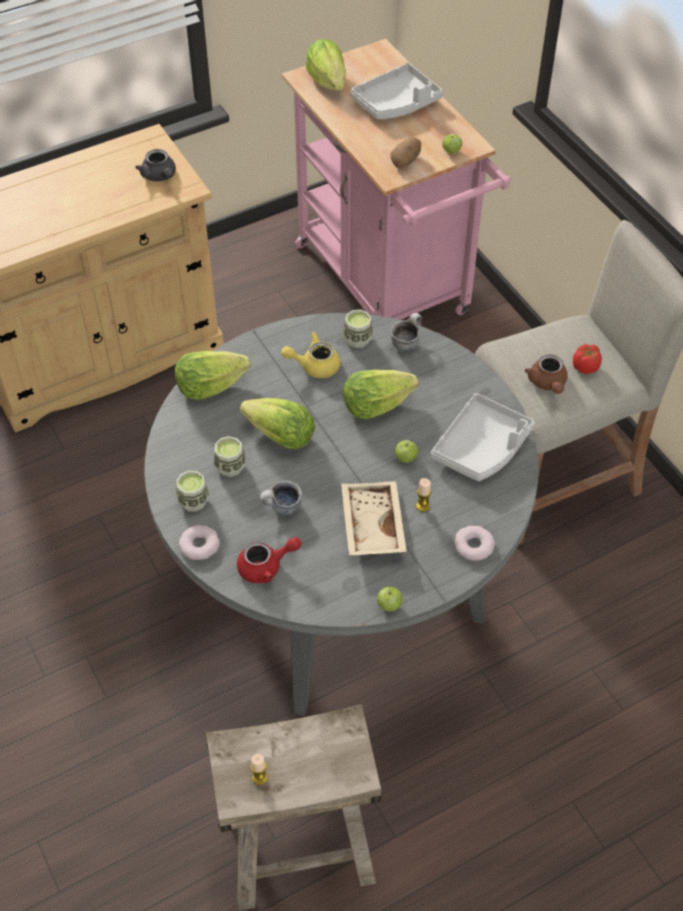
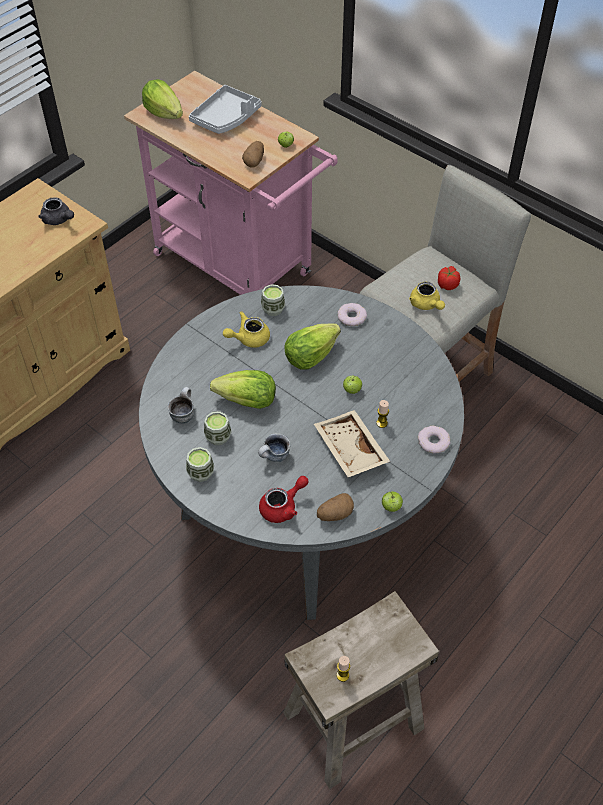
camera: 20 degrees left, 0 degrees up
(199, 545) = (221, 506): donut -> donut (351, 317)
(209, 386) = (172, 378): lettuce -> none
(320, 593) = (335, 514): none -> potato
(406, 342) = (311, 301): mug -> mug (183, 413)
(482, 447) = (405, 365): grey tray -> none
(547, 383) = (426, 305): brown teapot -> yellow teapot

